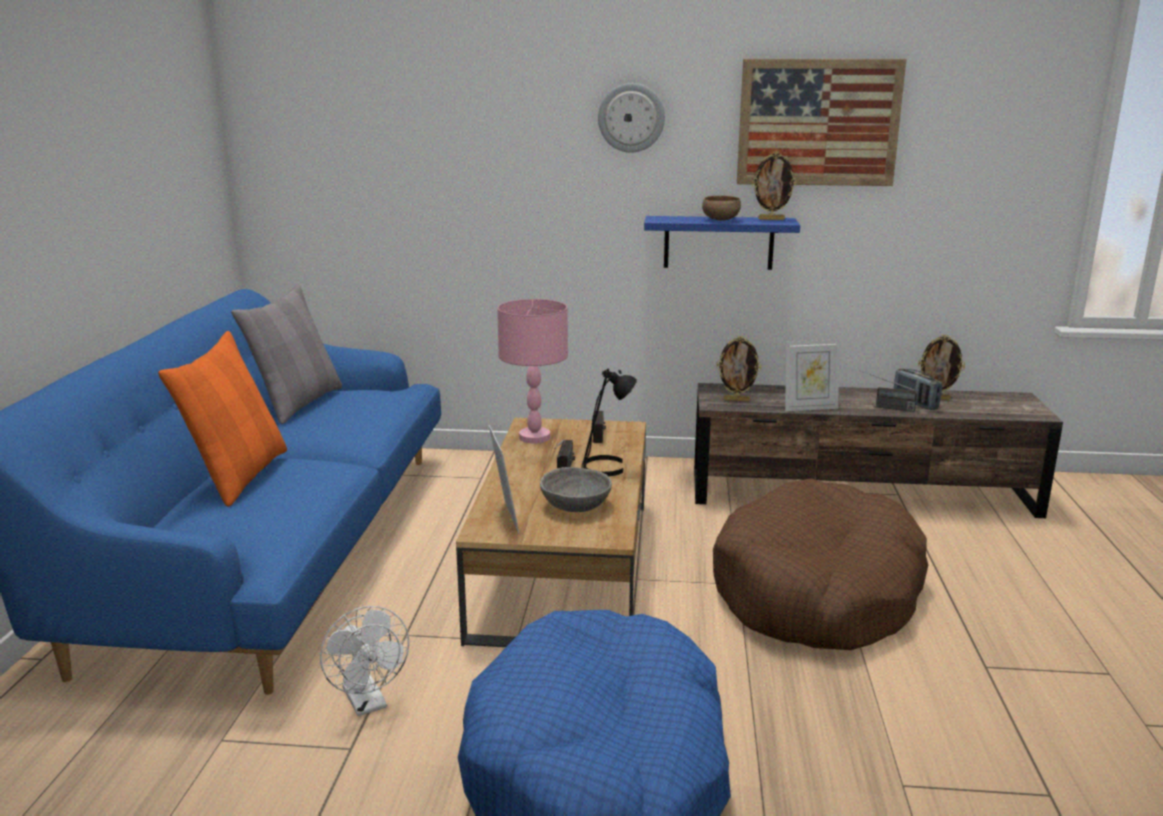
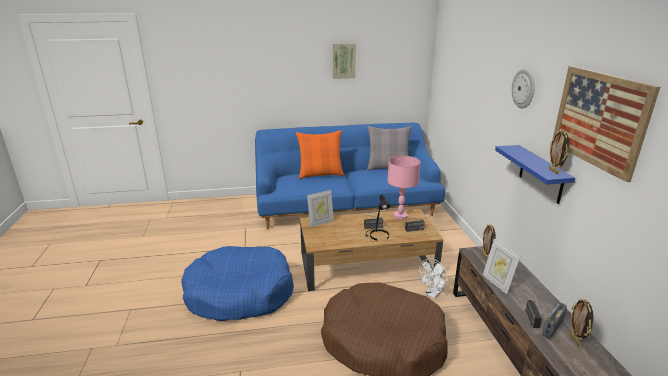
camera: 75 degrees right, 5 degrees up
(92, 141) = (343, 60): none -> picture
(368, 703) = (265, 245): white fan -> white fan (433, 294)
(575, 505) = (338, 234): grey bowl -> none
(721, 220) = (529, 160): brown bowl -> none

